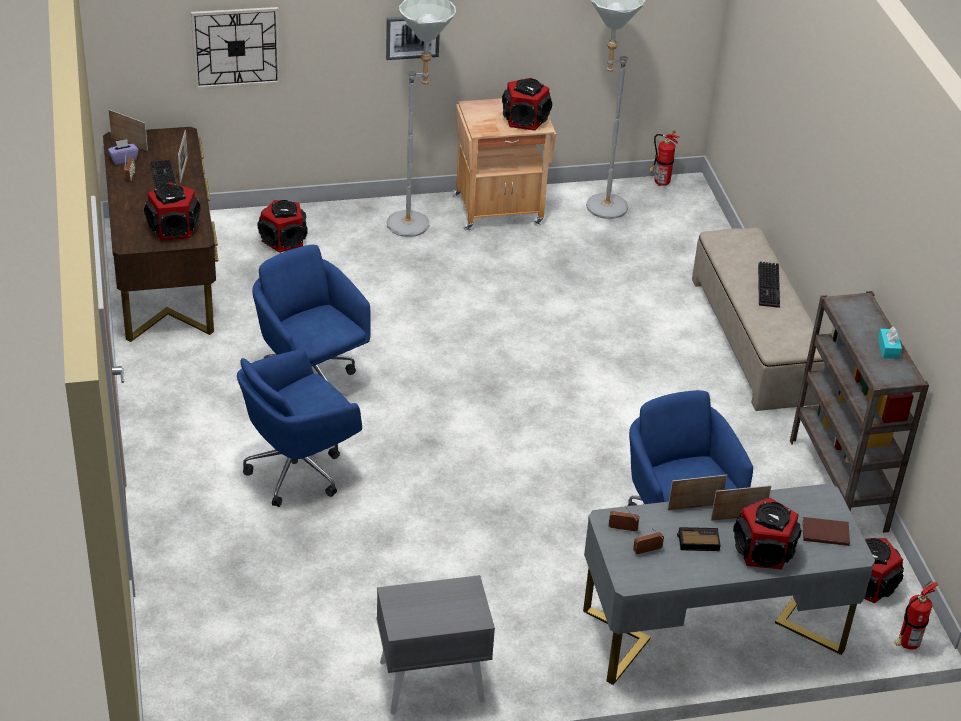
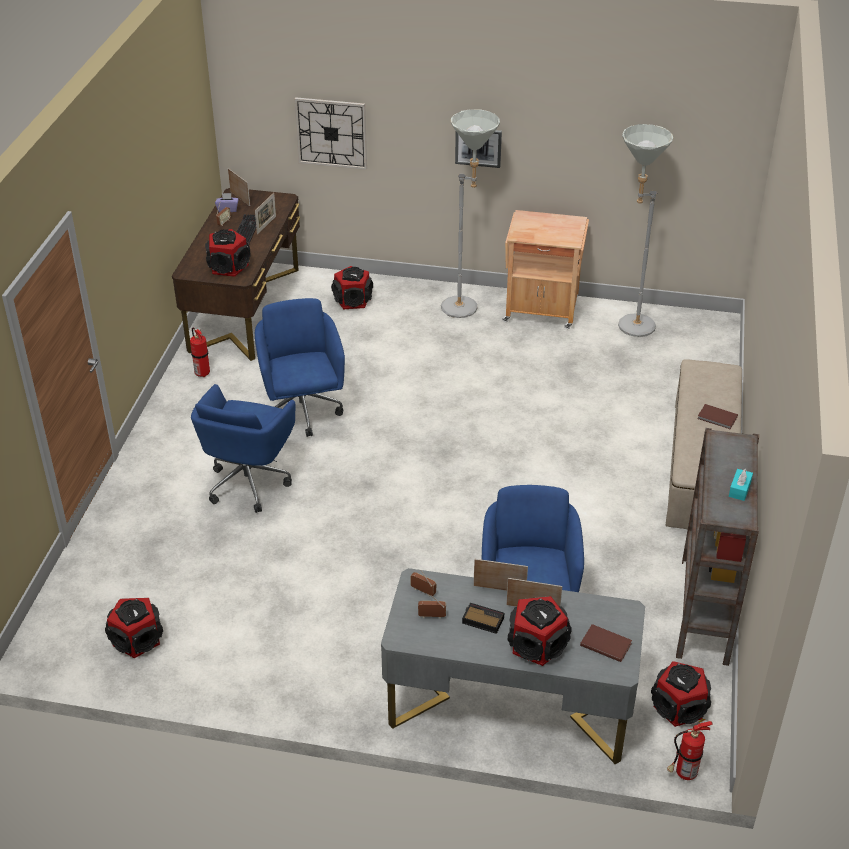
camera: 25 degrees right, 0 degrees up
(299, 472) = (249, 482): blue office chair -> blue office chair turned 60 degrees counterclockwise
(431, 681) = (244, 680): grey nightstand -> none
(525, 119) = (562, 234): speaker -> speaker (137, 639)
(660, 182) = (697, 315): fire extinguisher -> fire extinguisher (201, 373)
(770, 287) = (717, 418): keyboard -> brown book

